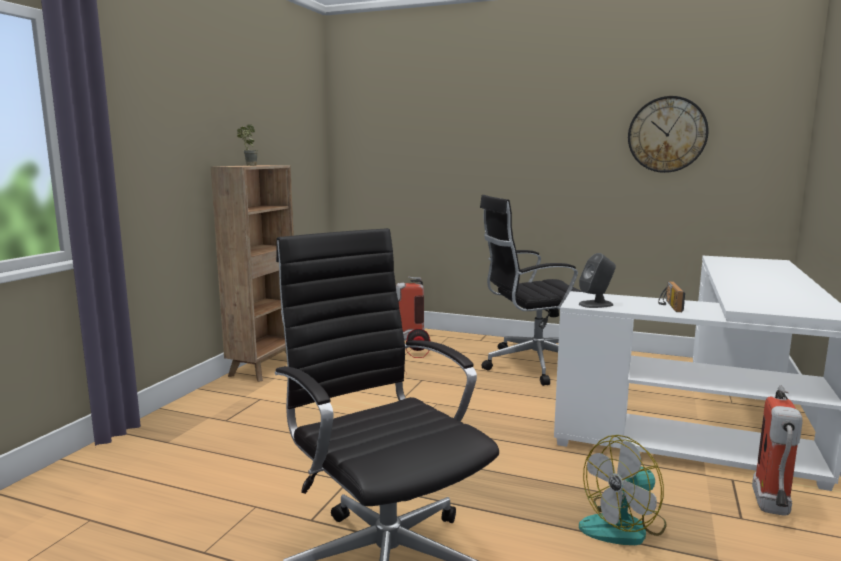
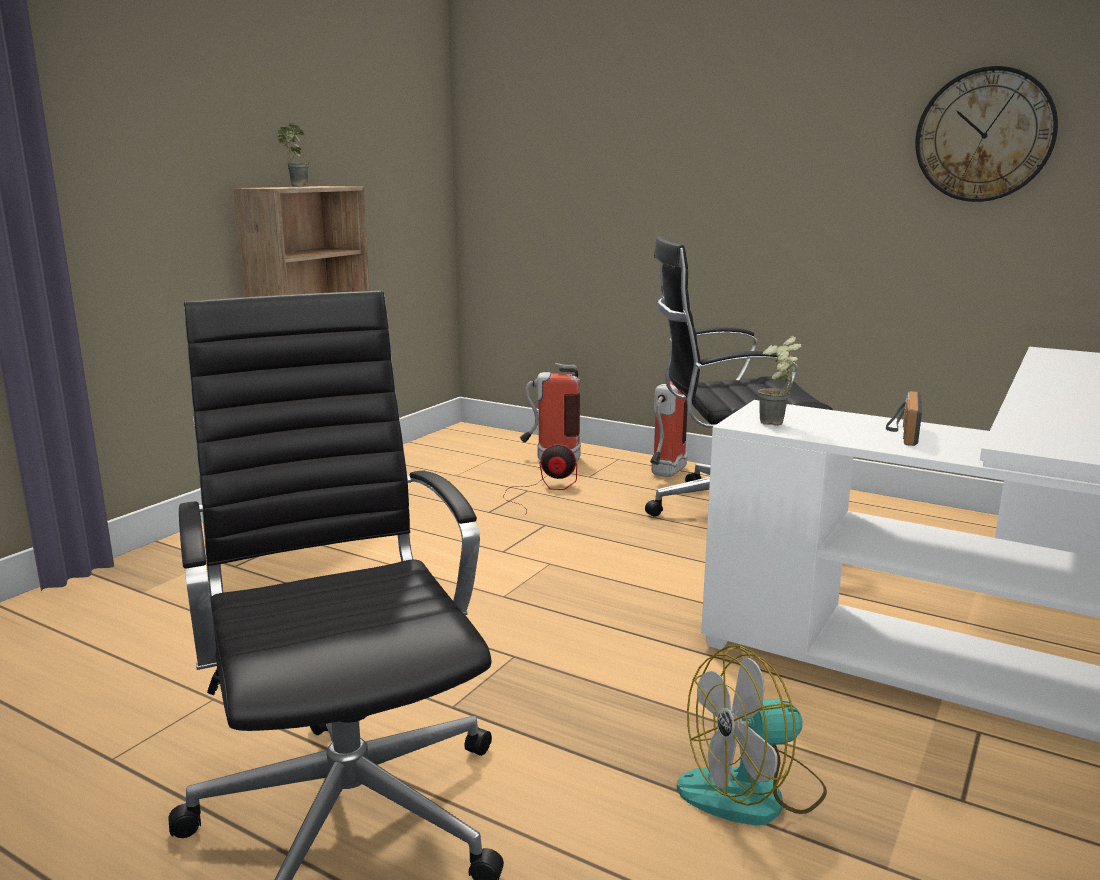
camera: 10 degrees right, 5 degrees up
(596, 304) = (777, 425): grey speaker -> potted plant
(772, 508) = (1026, 790): fire extinguisher -> fire extinguisher (665, 474)

